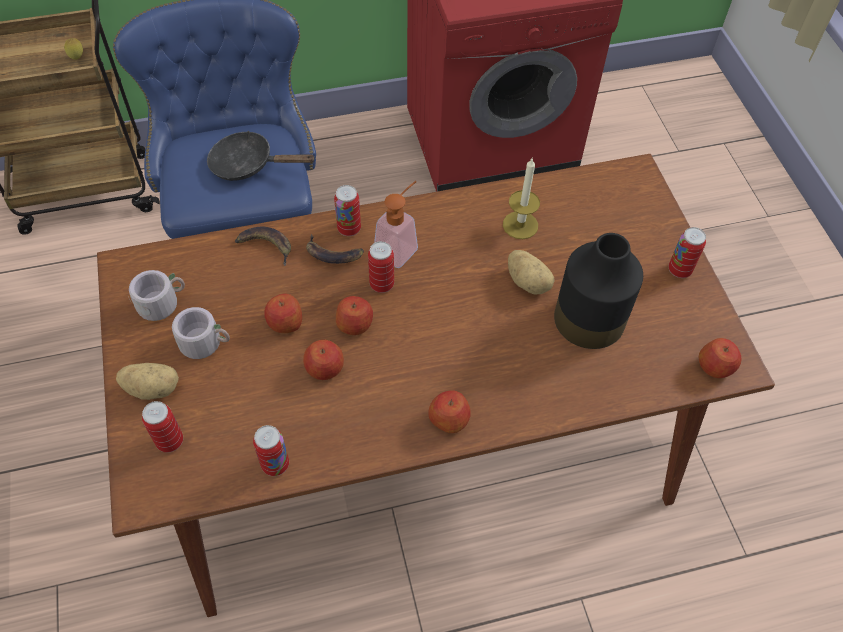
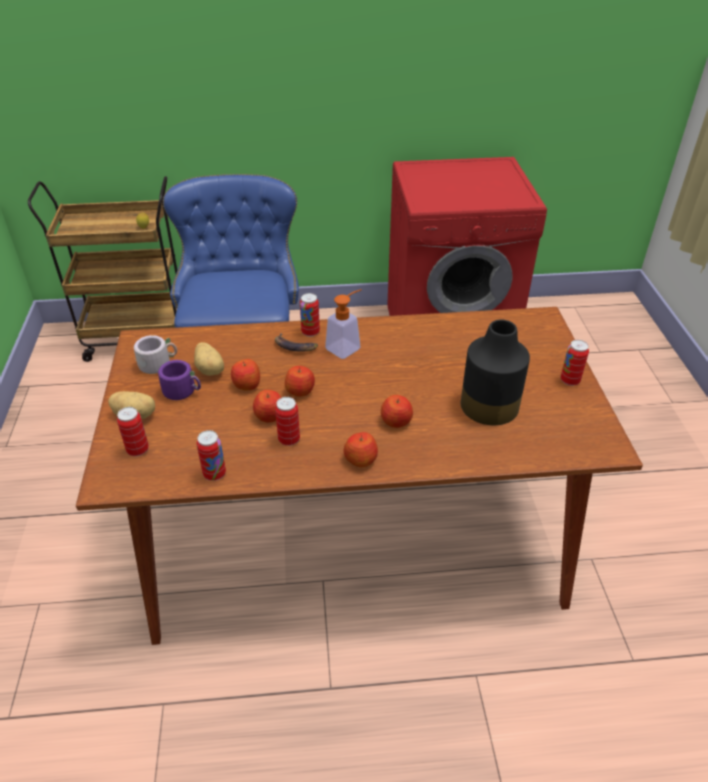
camera: 10 degrees right, 15 degrees down
(206, 341) = (183, 390): grey mug -> purple mug
(248, 165) = (246, 291): black frying pan -> none
(265, 246) = (244, 337): banana -> none
(382, 284) = (327, 368): can -> can (289, 439)
(520, 225) = (444, 341): candle -> none
(528, 282) = (444, 377): potato -> potato (210, 369)
(715, 366) = (591, 447): apple -> apple (396, 421)

